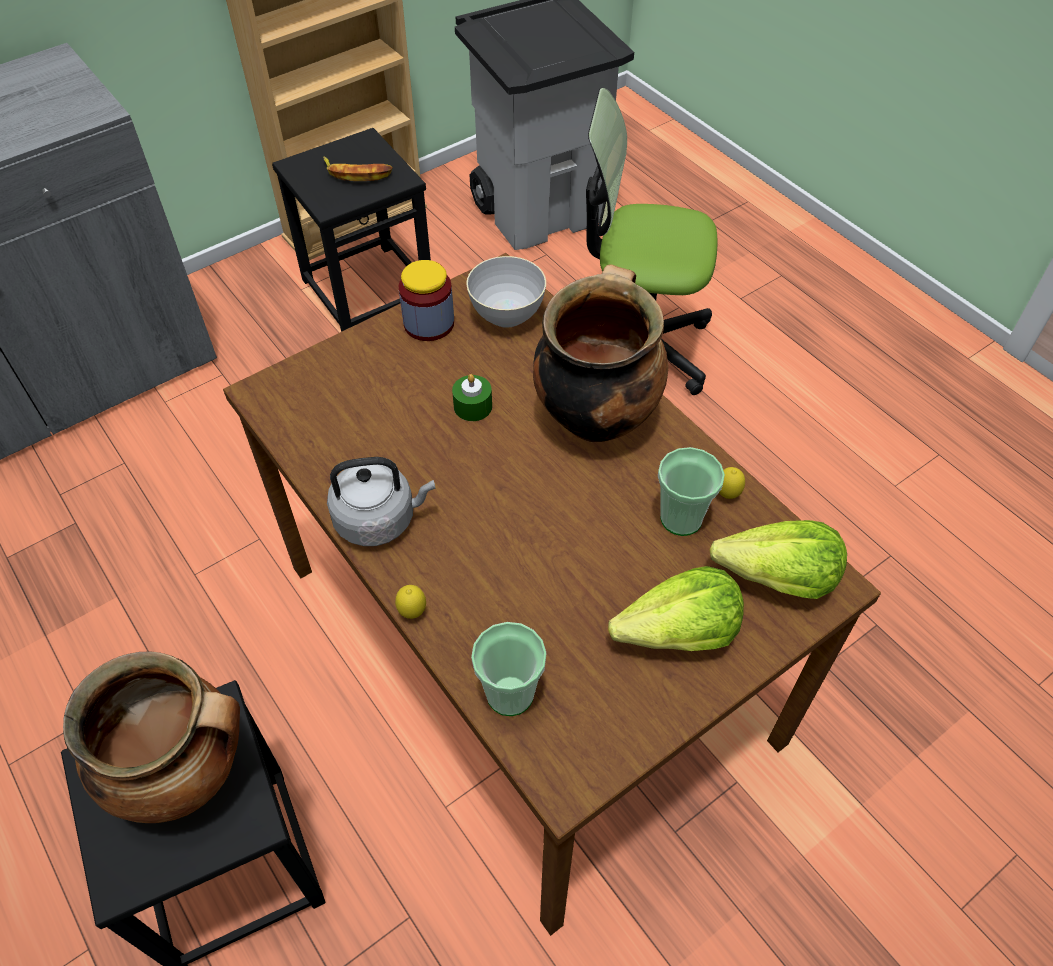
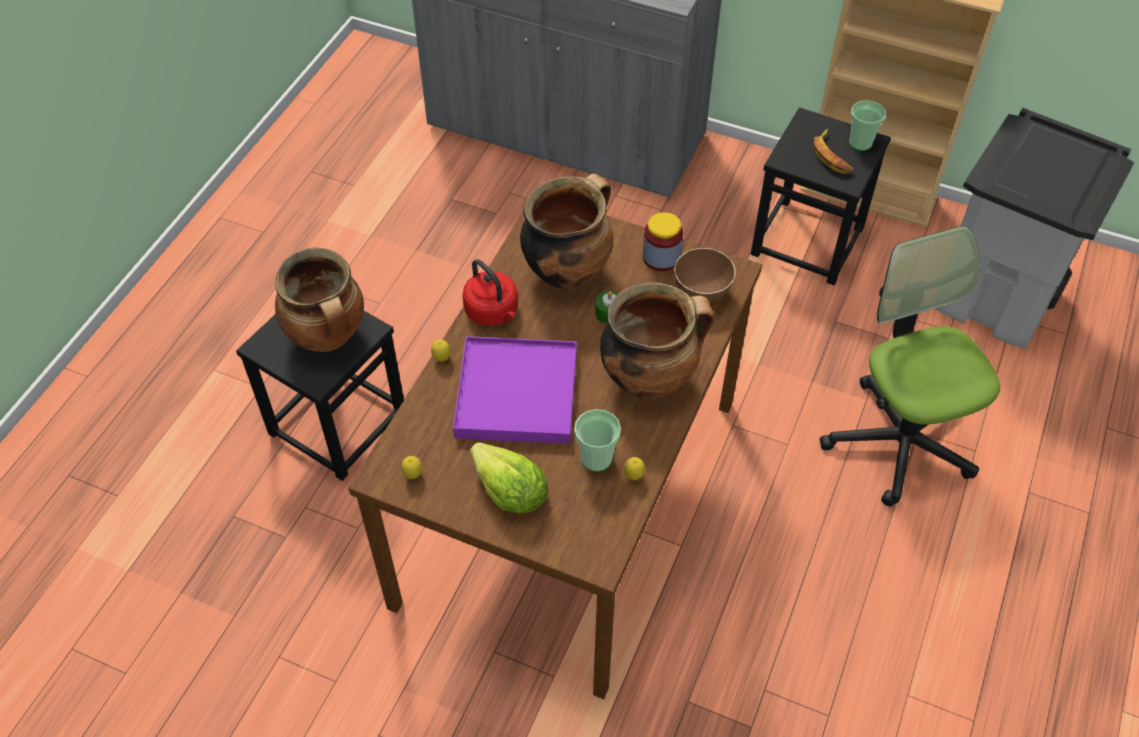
camera: 60 degrees right, 0 degrees up
(376, 414) = (567, 271): none -> cooking pot
(379, 519) = (493, 312): grey kettle -> red kettle
(506, 315) = (701, 292): grey bowl -> brown bowl
(510, 694) = (418, 427): cup -> cup (860, 143)
(530, 554) = (517, 394): none -> purple tray
(588, 738) = (413, 475): none -> lemon
(777, 578) = (584, 528): lettuce -> none

